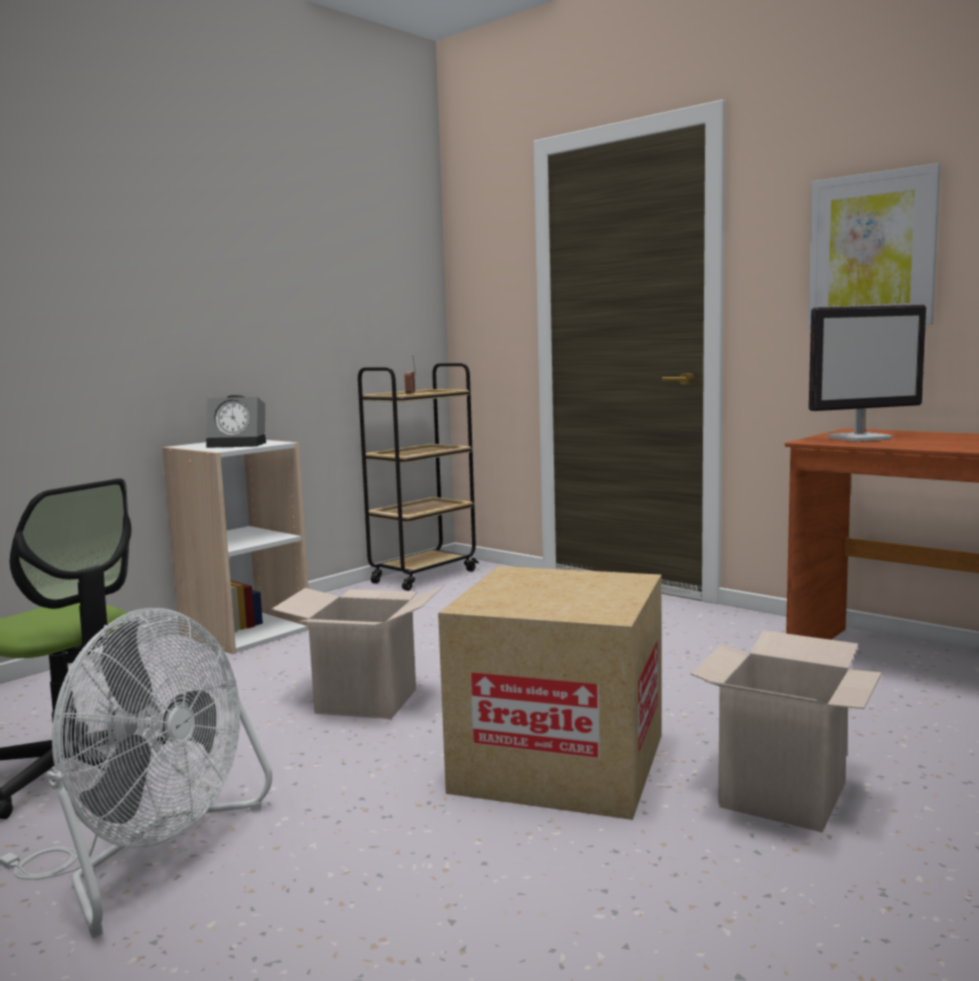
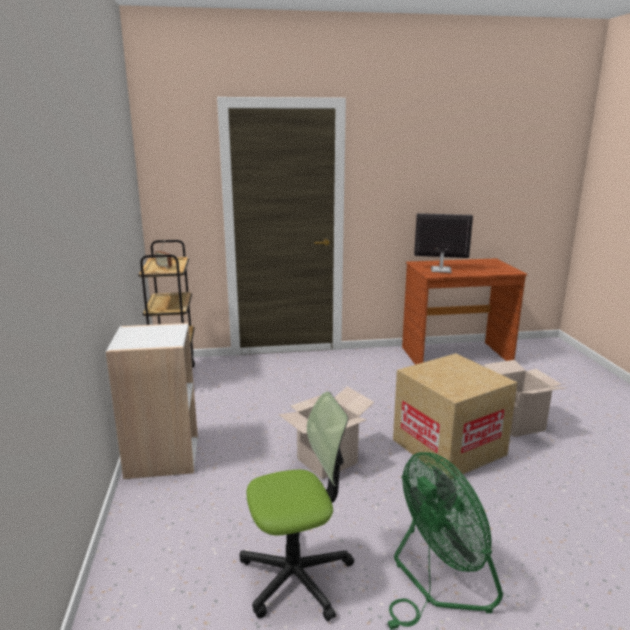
camera: 50 degrees left, 10 degrees up
(142, 860) = (430, 579): white fan -> green fan
(239, 444) = (159, 335): alarm clock -> none
(860, 438) = (440, 270): monitor -> monitor turned 105 degrees counterclockwise
(872, 250) = (416, 182): picture -> none

